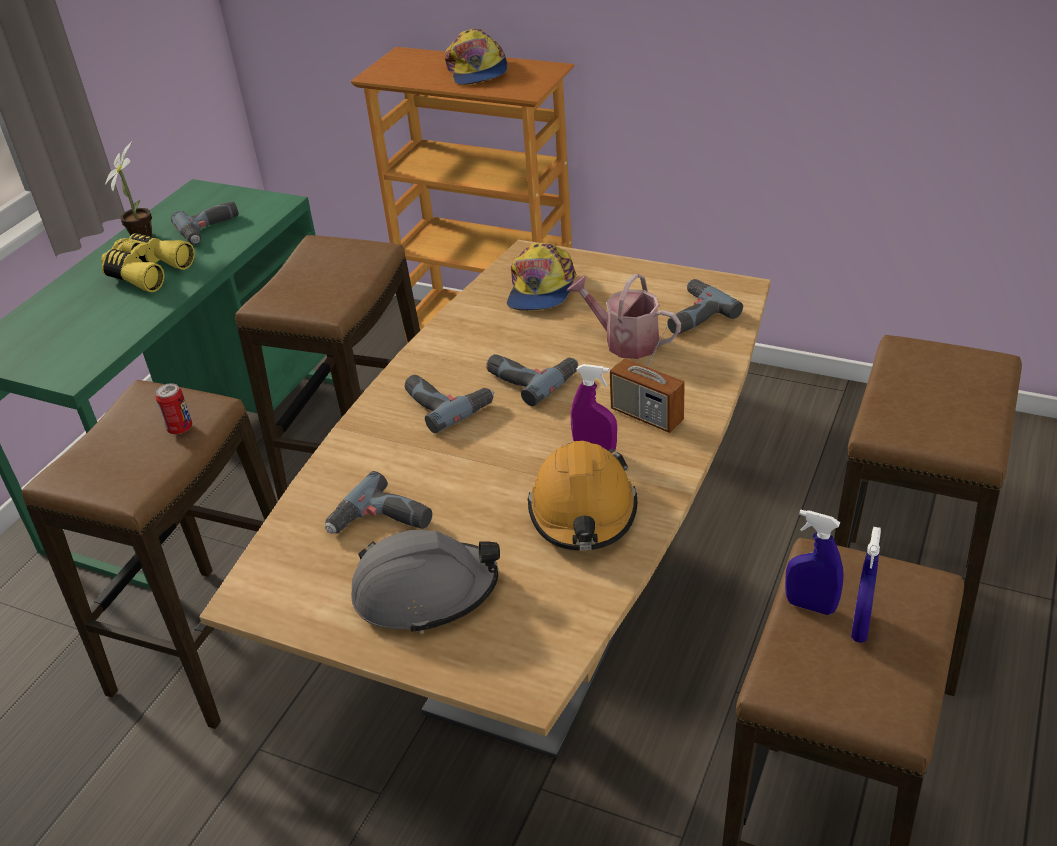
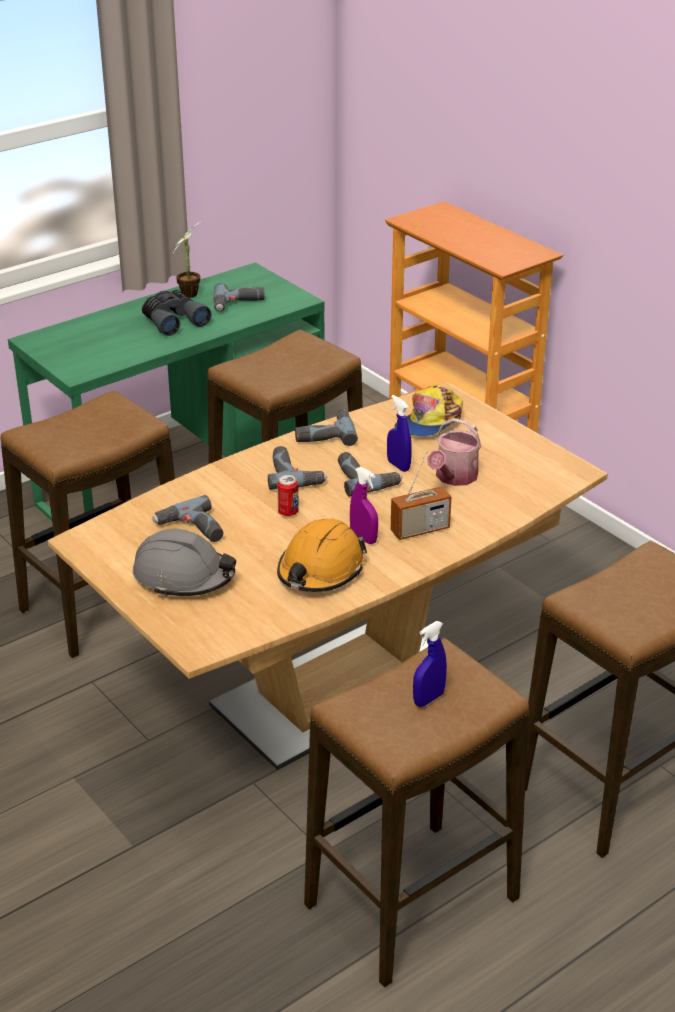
camera: 25 degrees right, 5 degrees down
(146, 272) = (173, 320): yellow binoculars -> grey binoculars
(180, 428) = (117, 429): can -> can (288, 512)
(477, 70) = (484, 238): cap -> none
(625, 341) = (453, 478): watering can -> watering can turned 120 degrees counterclockwise
(646, 415) = (420, 530): radio -> radio turned 90 degrees counterclockwise
(692, 315) = (520, 477): power drill -> power drill (324, 434)
(810, 606) = (409, 676): blue spray bottle -> blue spray bottle (398, 465)

